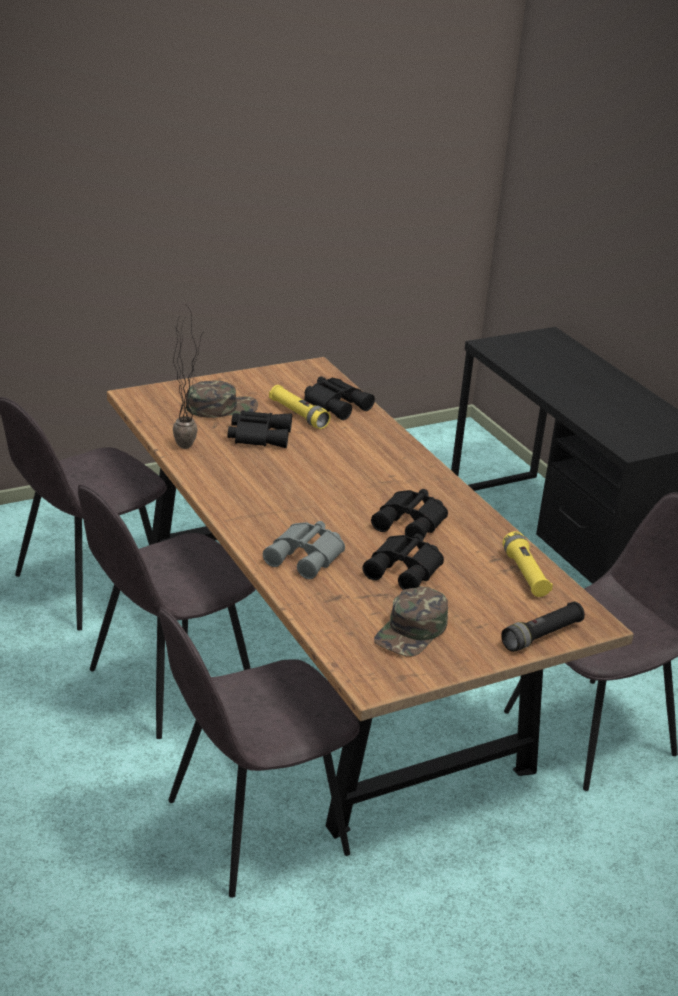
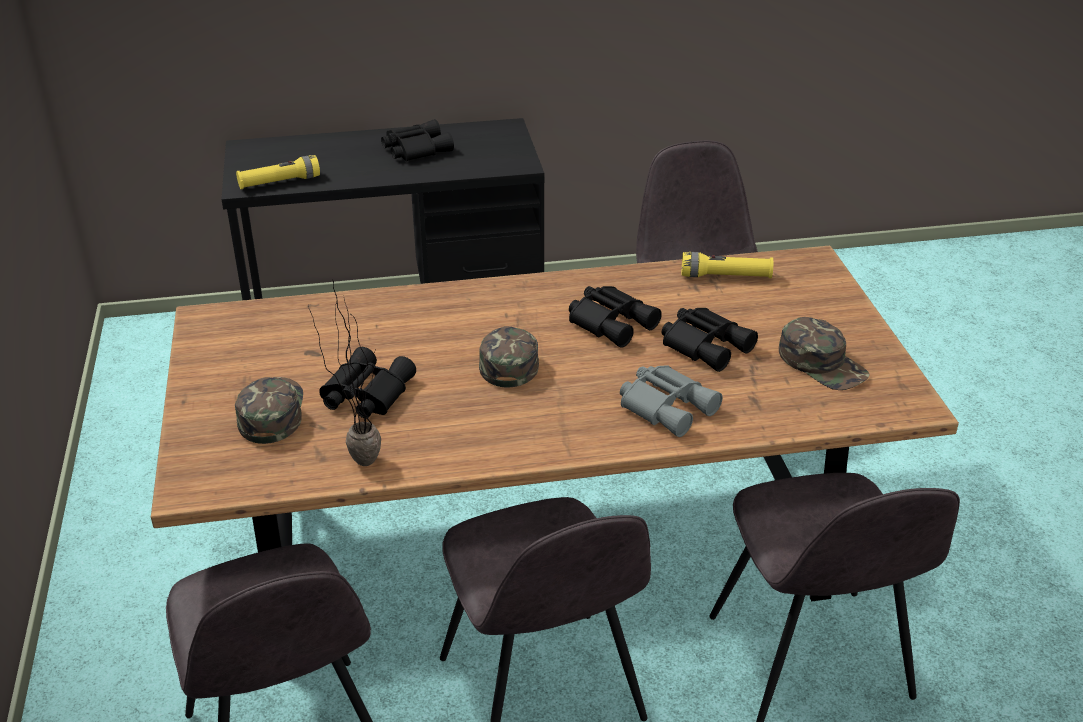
camera: 70 degrees left, 5 degrees up
(298, 415) = (327, 353): yellow flashlight -> yellow flashlight (279, 182)
(330, 483) = (509, 360): none -> green cap
(337, 404) = (314, 320): black binoculars -> black binoculars (415, 149)
(542, 636) = (833, 291): black flashlight -> none

